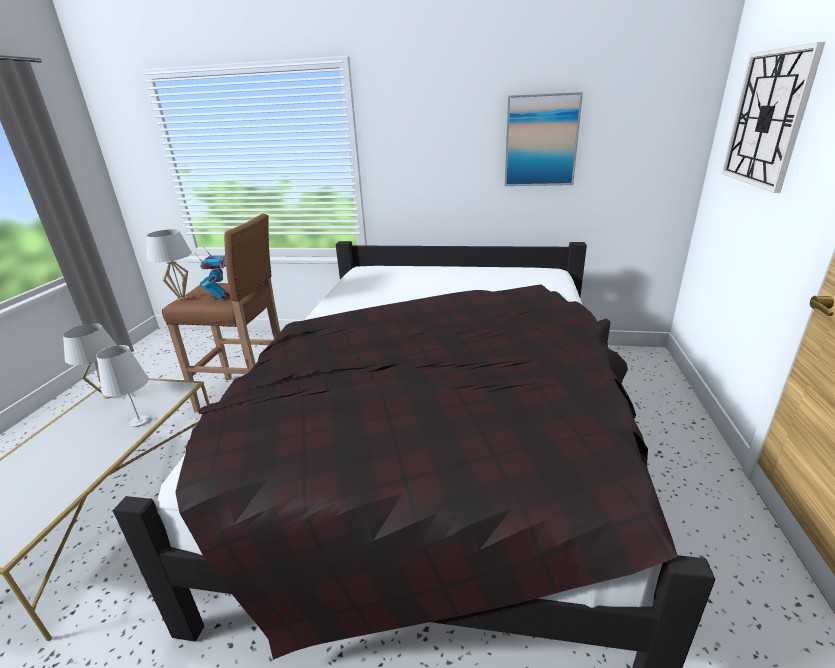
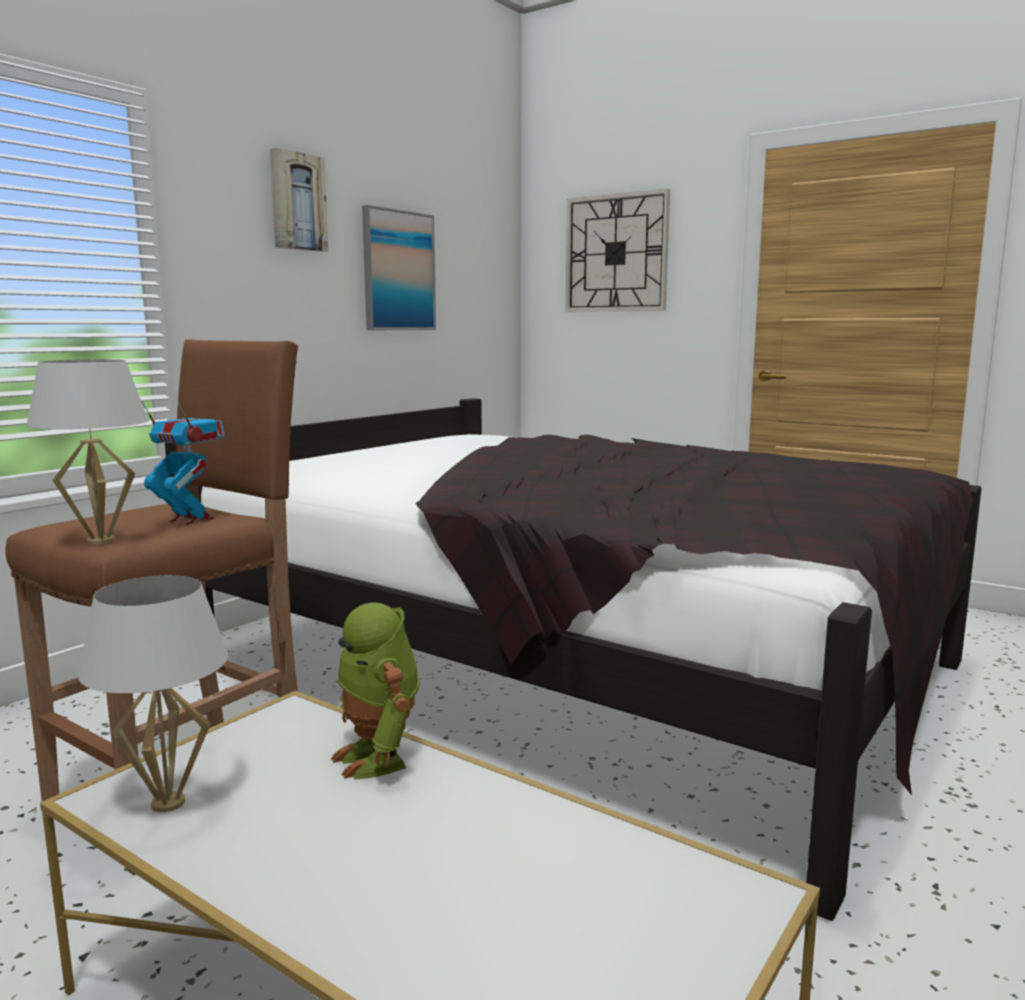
camera: 65 degrees left, 15 degrees down
(139, 421) = (379, 758): white table lamp -> toy robot
(449, 103) = (297, 202): none -> picture

